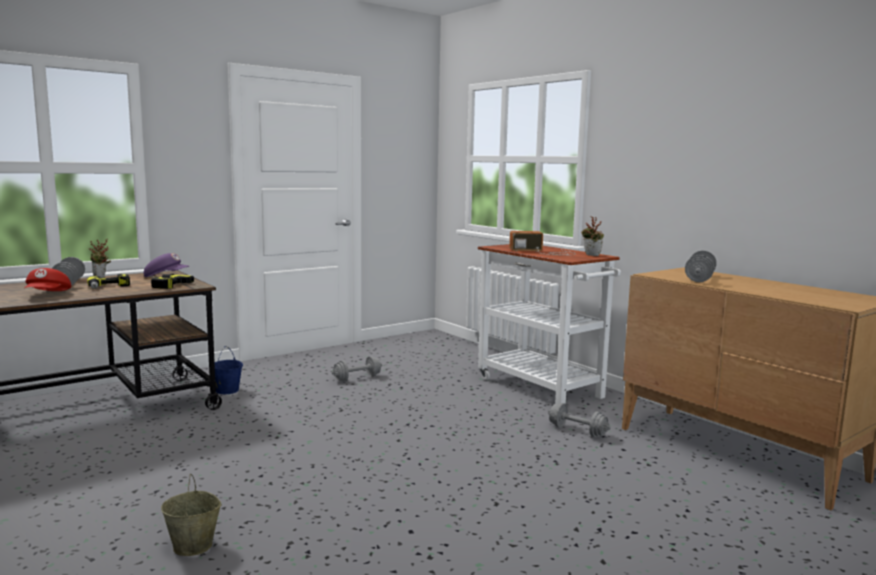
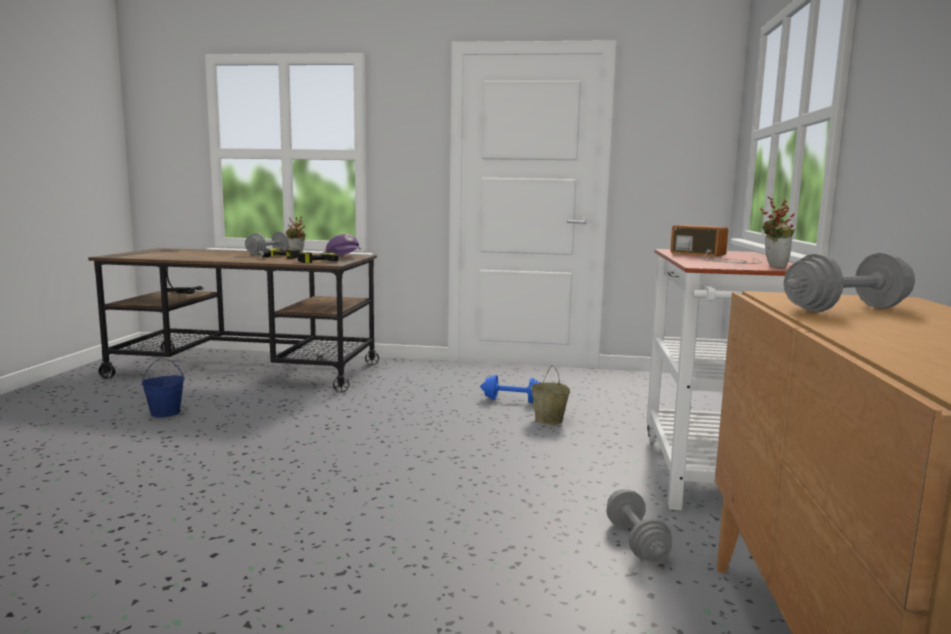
camera: 45 degrees right, 0 degrees up
(48, 295) = (223, 257): red cap -> none
(194, 546) = (89, 485): beige bucket -> beige bucket (549, 420)
(226, 390) = (383, 380): blue bucket -> blue bucket (165, 413)
(357, 378) = (512, 400): grey dumbbell -> blue dumbbell

